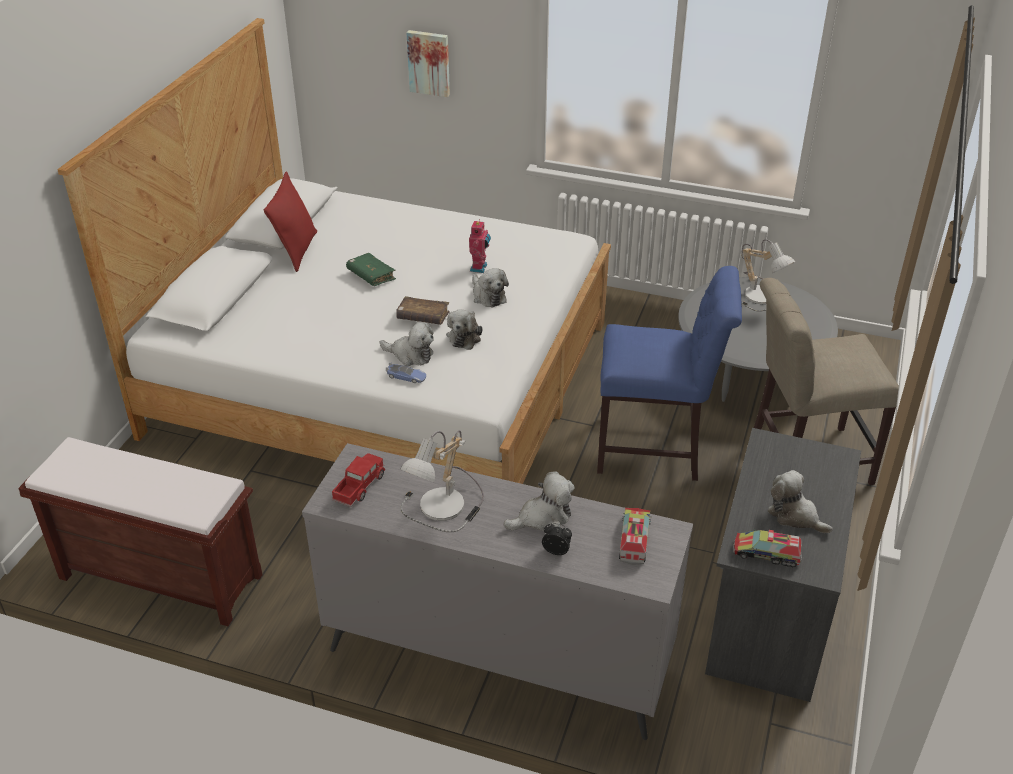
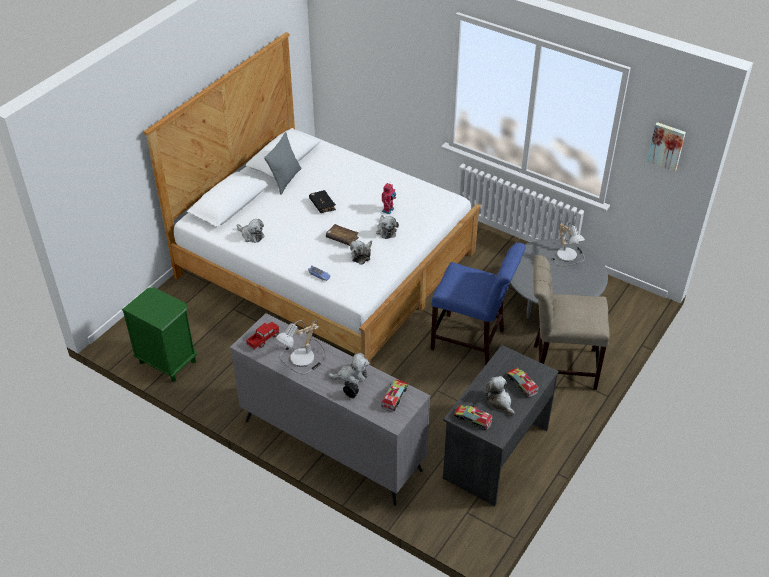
camera: 15 degrees right, 5 degrees up
(158, 577) = (167, 362): brown bench -> green nightstand
(297, 250) = (285, 180): red pillow -> grey pillow
(371, 275) = (322, 205): green book -> black book
(410, 355) = (326, 262): plush toy -> plush toy (251, 235)
(429, 62) = (389, 70): picture -> picture (666, 146)
(816, 482) = (522, 384): none -> toy truck

